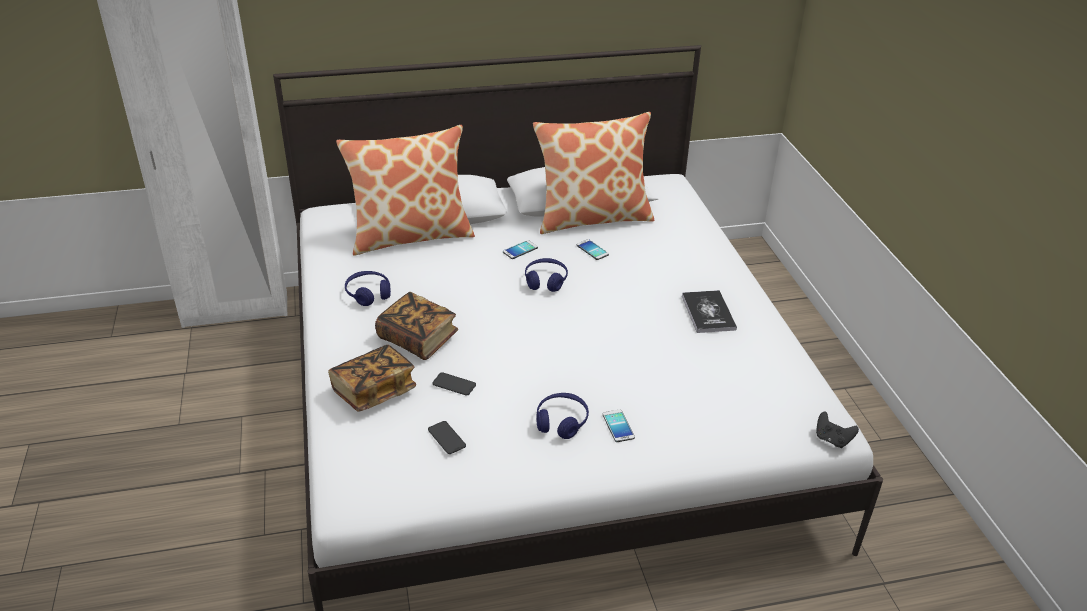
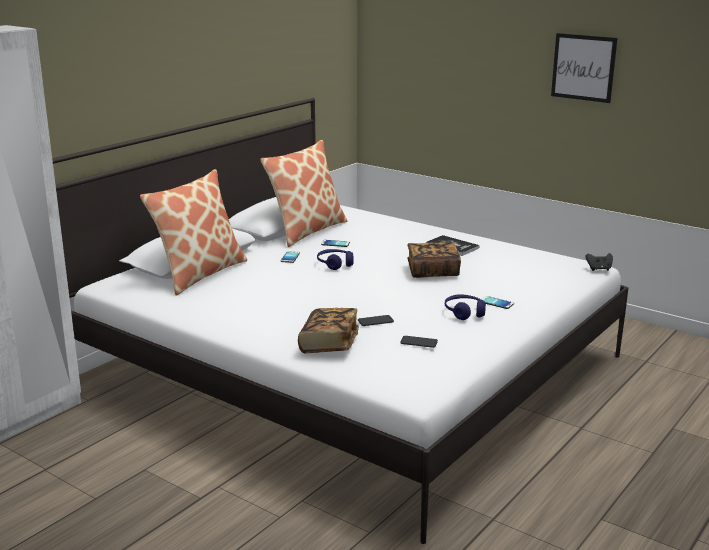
camera: 40 degrees left, 15 degrees down
(368, 293) = (228, 308): blue headphones -> none
(418, 339) = (308, 314): book -> book (433, 271)
(1007, 129) = (583, 67): none -> picture

